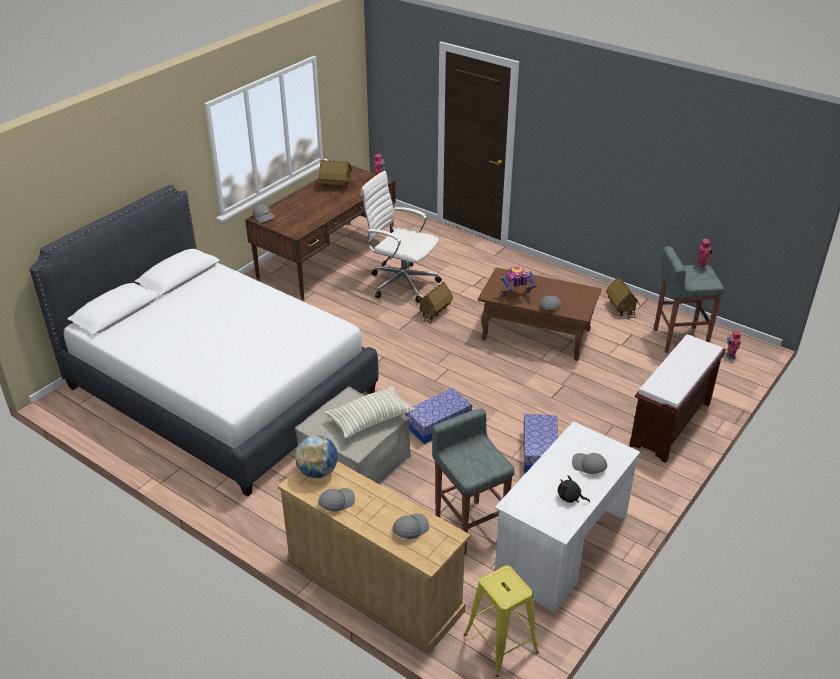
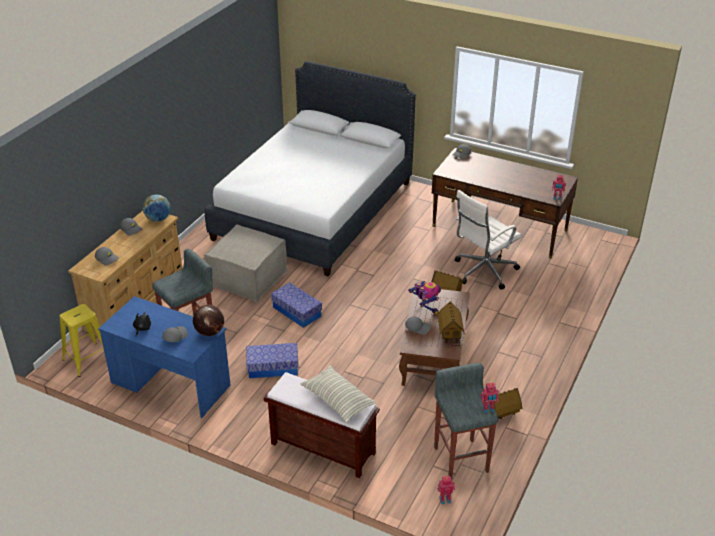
camera: 80 degrees right, 0 degrees up
(336, 186) = (532, 178): toy house -> toy house (450, 334)
(370, 420) = (247, 253): pillow -> pillow (338, 400)
(401, 283) = (483, 271): white office chair -> white office chair turned 150 degrees counterclockwise
(561, 548) = (170, 384): white desk -> blue desk
(581, 435) = (209, 332): none -> globe

